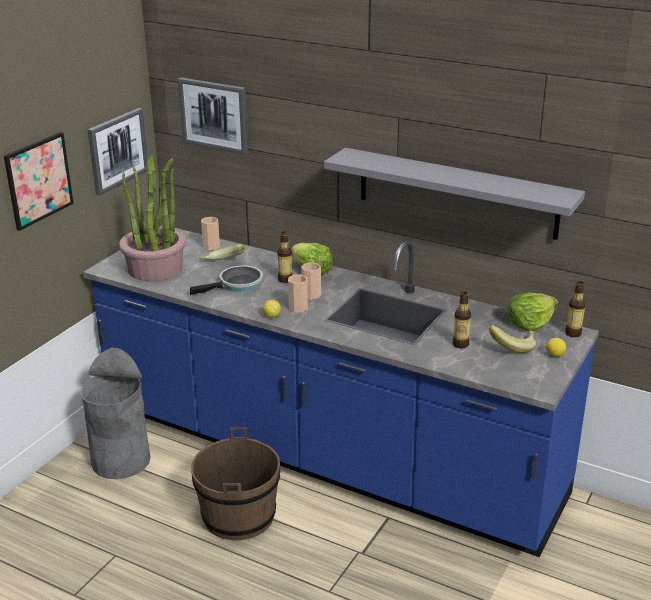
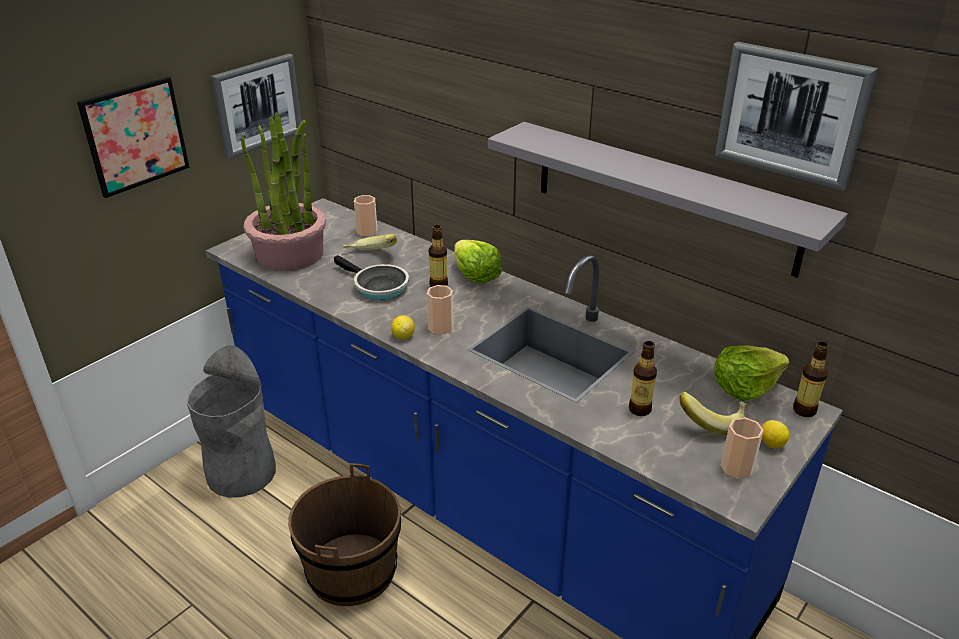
camera: 10 degrees right, 5 degrees up
(214, 115) = (375, 68): picture -> picture (791, 114)
(237, 285) = (377, 287): frying pan -> frying pan turned 60 degrees clockwise
(311, 295) = (463, 310): cup -> cup (736, 468)

